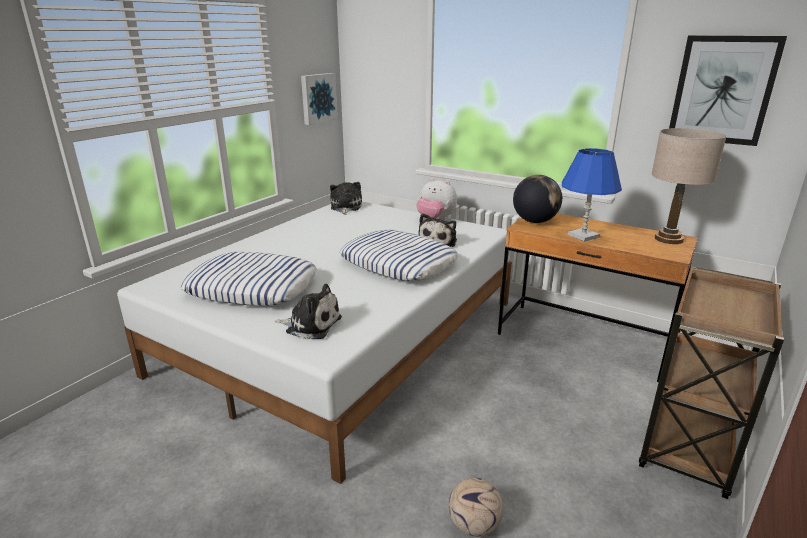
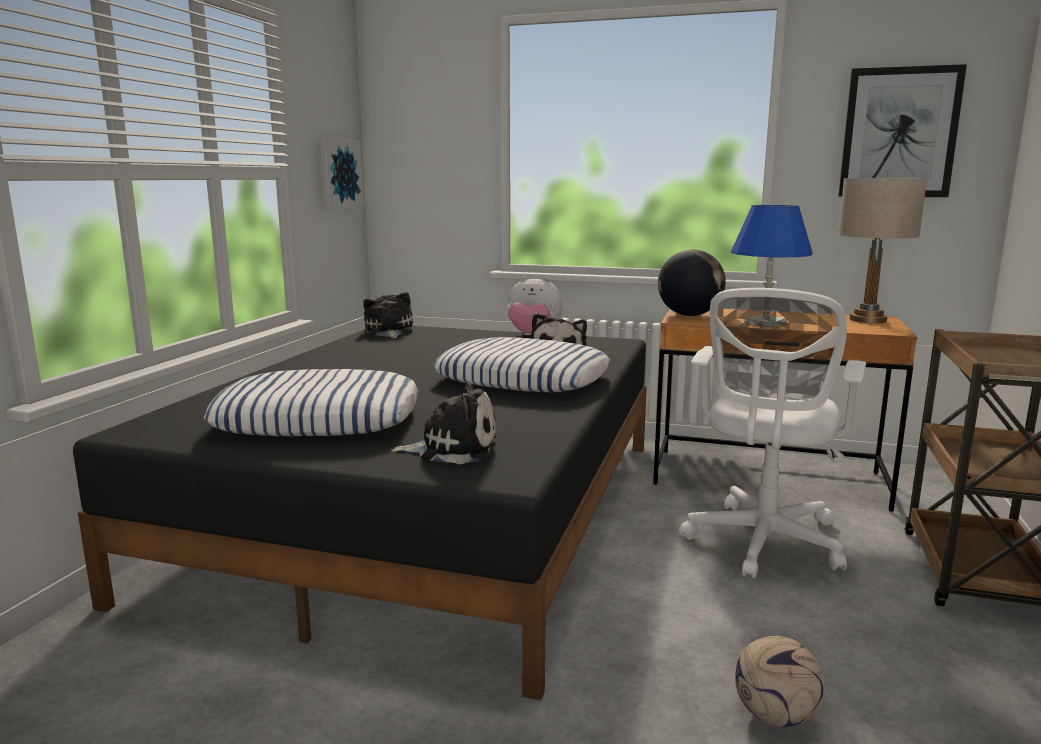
camera: 15 degrees left, 10 degrees down
(345, 336) = (432, 511): white bed -> black bed
(545, 394) = (763, 543): none -> white office chair

